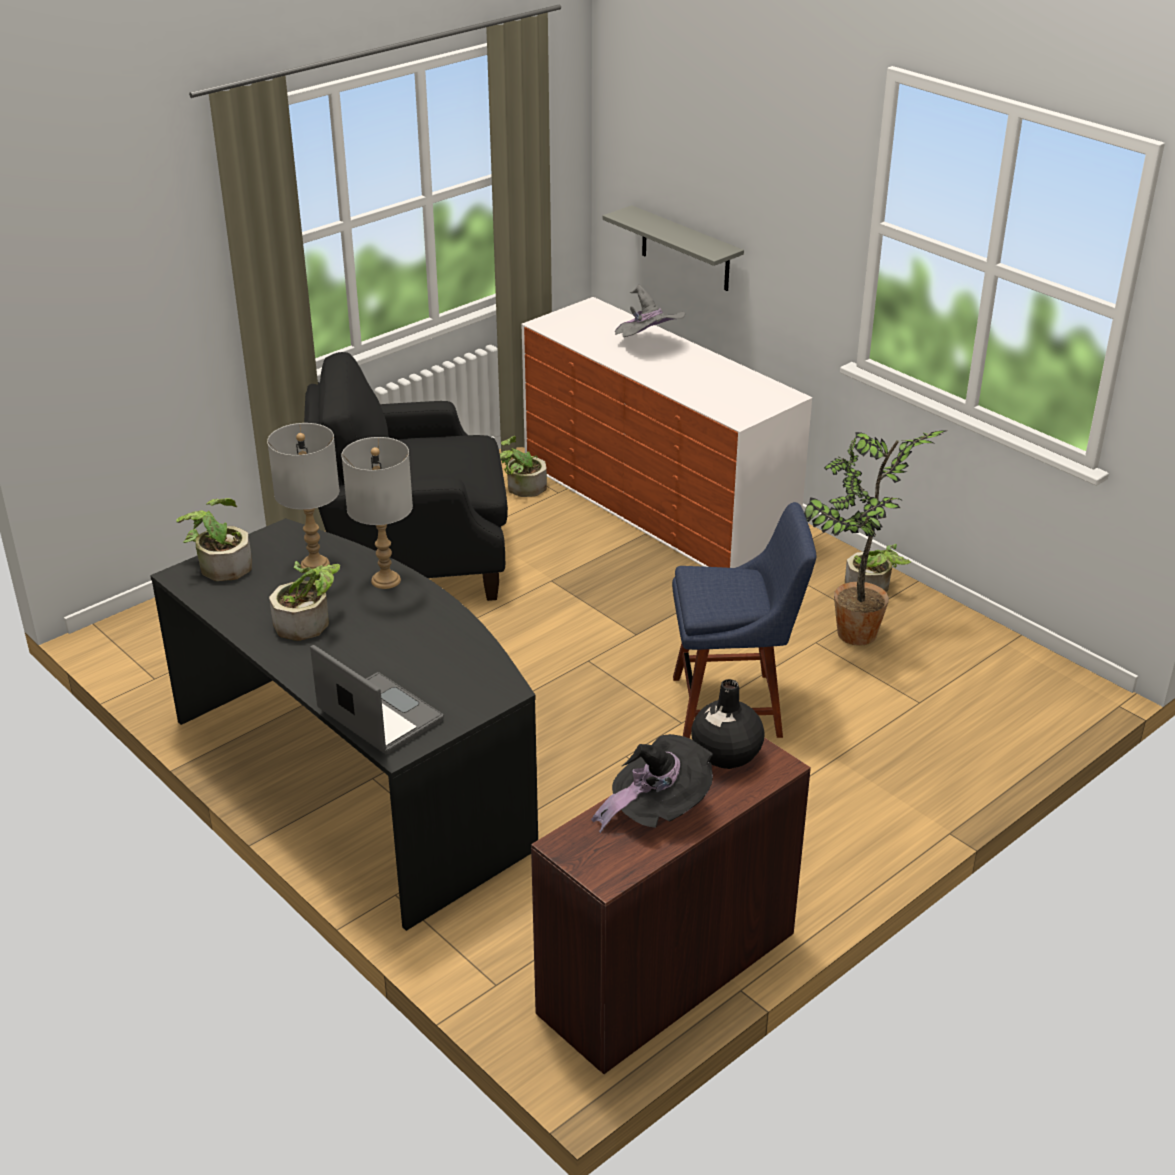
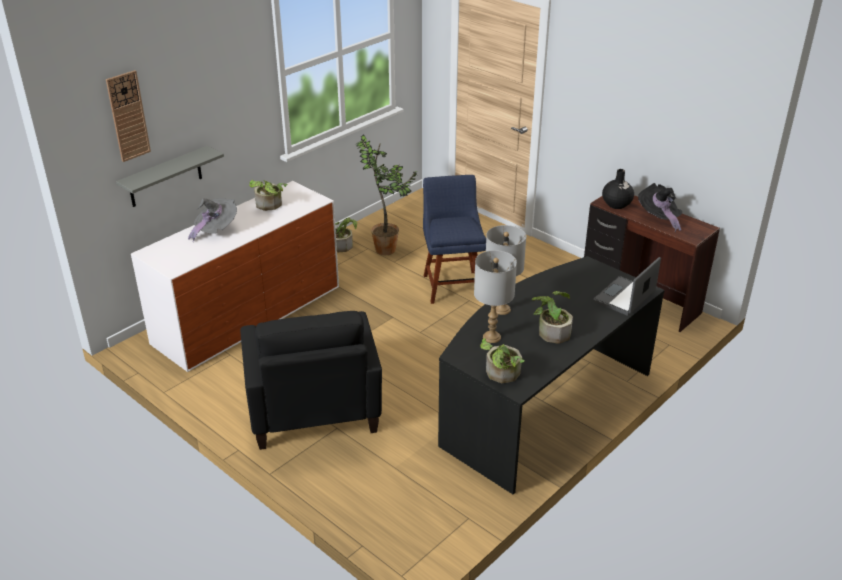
camera: 95 degrees left, 0 degrees up
(521, 487) = (221, 371): potted plant -> potted plant (269, 206)
(660, 131) = (128, 116): none -> wall clock

